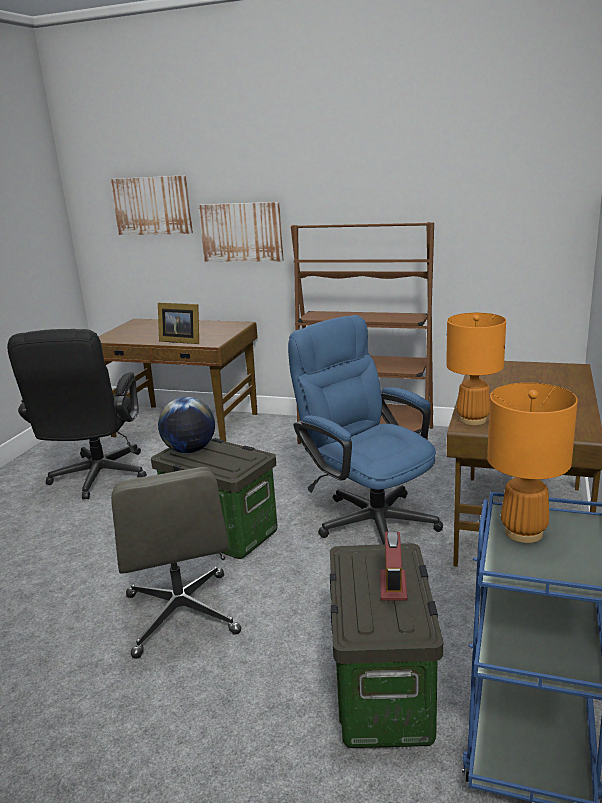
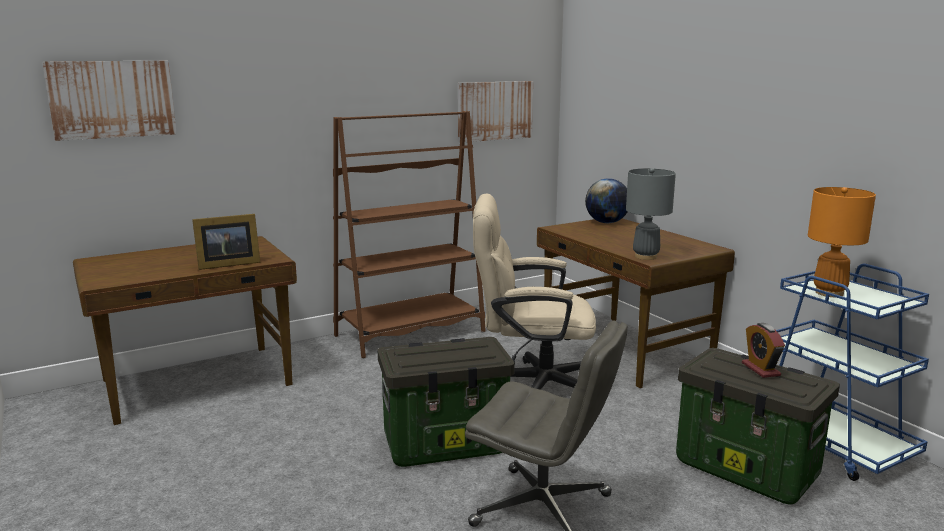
camera: 50 degrees left, 5 degrees down
(97, 479) = (196, 466): black office chair -> none
(190, 450) = (416, 357): globe -> globe (606, 222)
(241, 232) = (244, 130): picture -> picture (494, 110)
(368, 517) = (531, 384): blue office chair -> beige office chair
(393, 586) = (760, 369): alarm clock -> alarm clock turned 150 degrees counterclockwise
(472, 420) = (645, 257): orange table lamp -> grey table lamp

